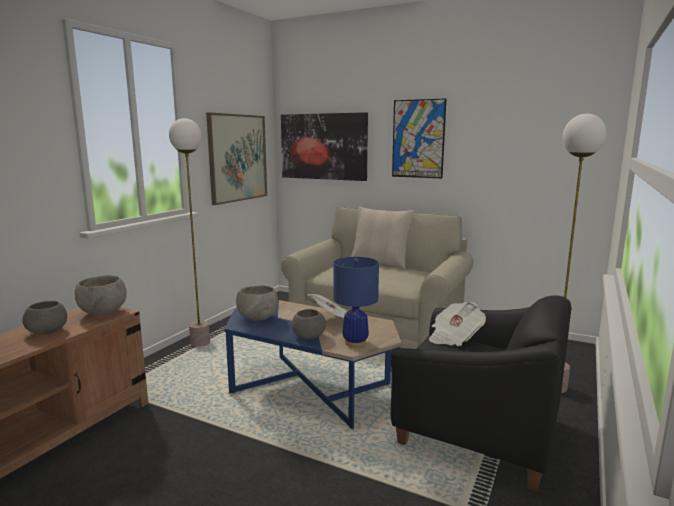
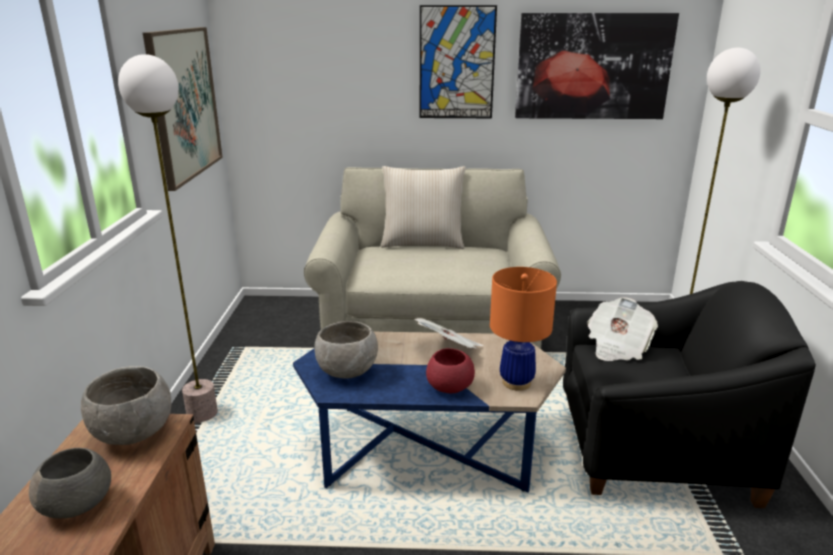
camera: 25 degrees left, 10 degrees up
(308, 336) = (449, 387): grey bowl -> red bowl
(323, 146) = (306, 75): picture -> picture (593, 67)
(355, 342) = (516, 382): blue table lamp -> orange table lamp

